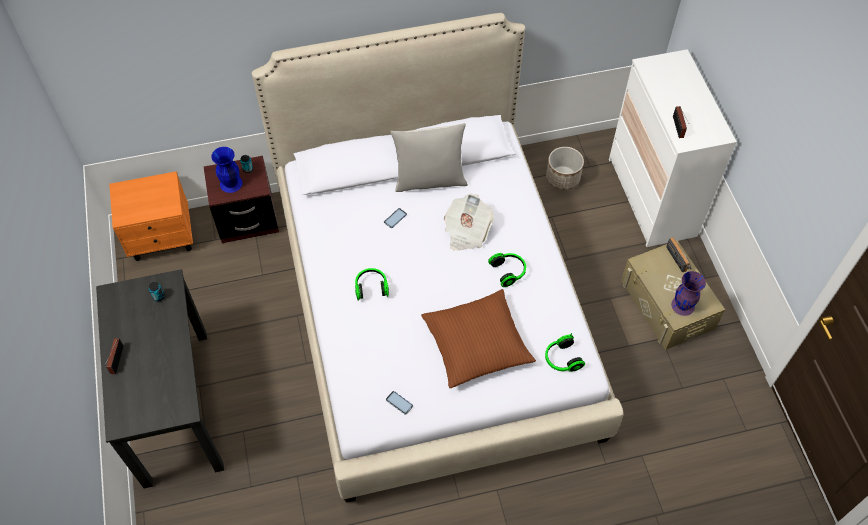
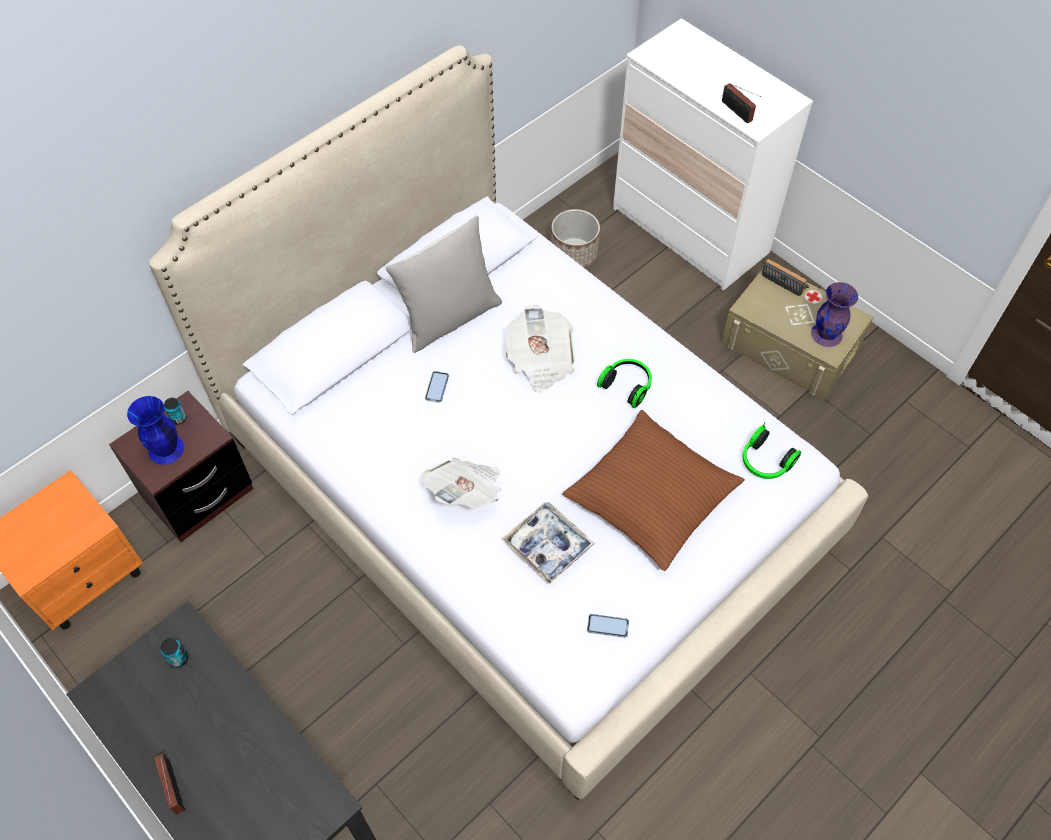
camera: 30 degrees left, 0 degrees up
(371, 287) = (466, 492): headphones -> newspaper
(396, 340) = (548, 546): none -> tray

